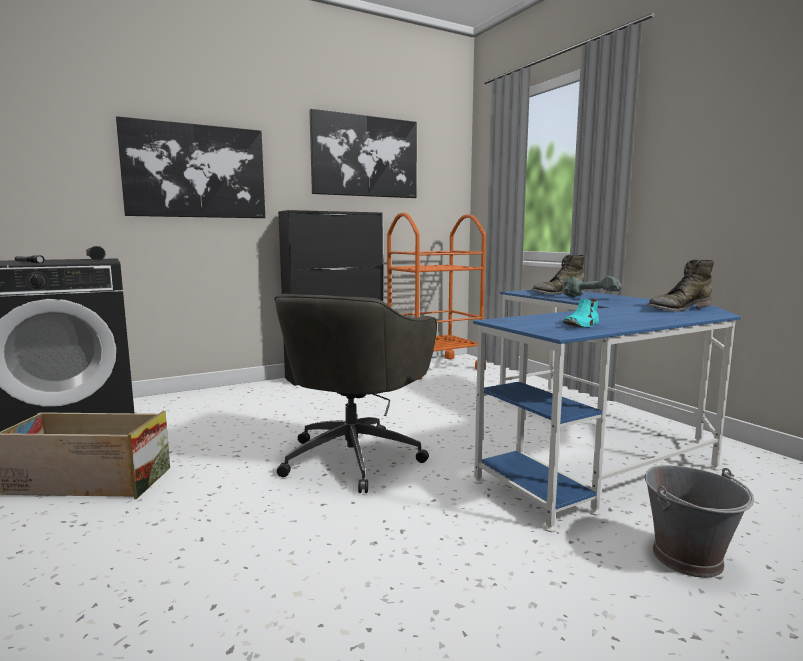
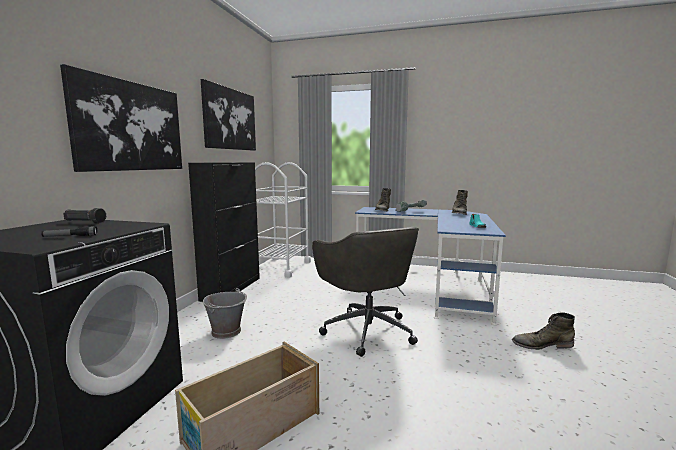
camera: 45 degrees left, 0 degrees up
(434, 367) = (281, 267): orange cart -> white cart
(553, 595) = (541, 345): none -> green boot
(688, 557) = (535, 314): grey bucket -> grey bucket (226, 331)

